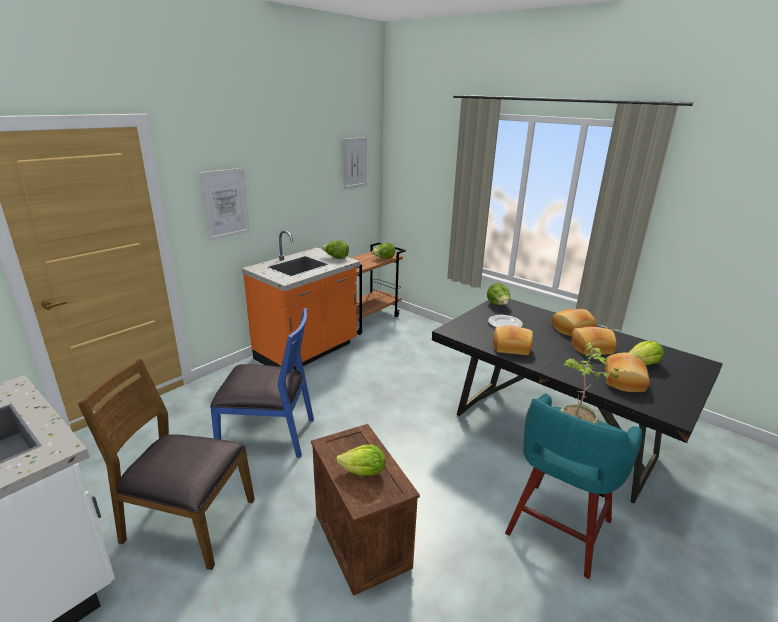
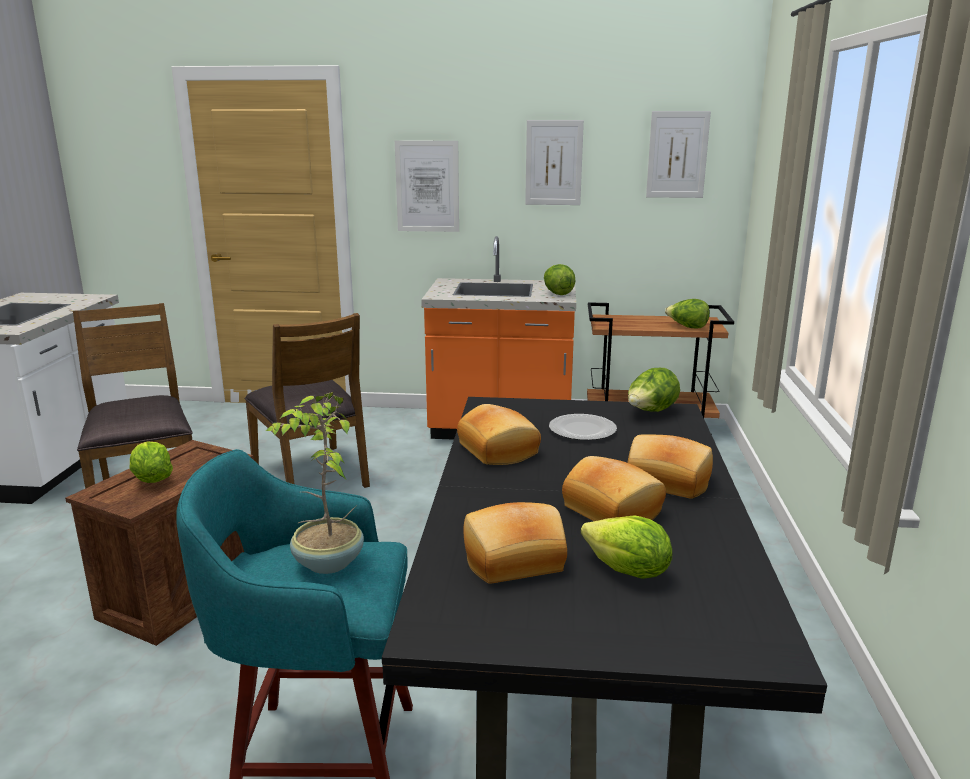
camera: 55 degrees right, 5 degrees down
(268, 434) = (312, 475): blue chair -> brown chair
(298, 176) = (553, 163): none -> picture

